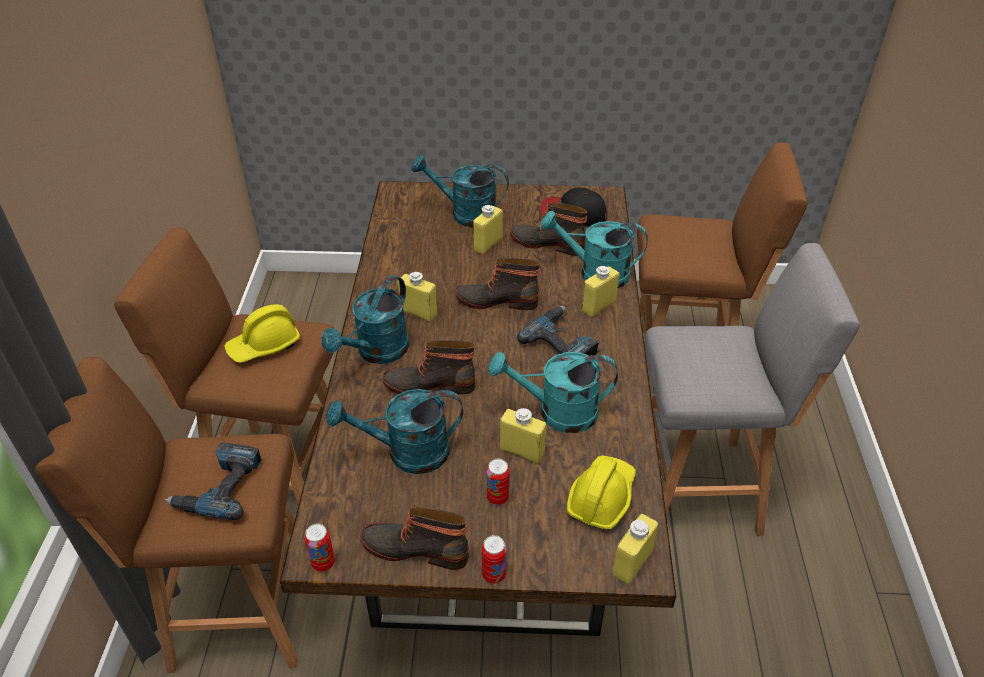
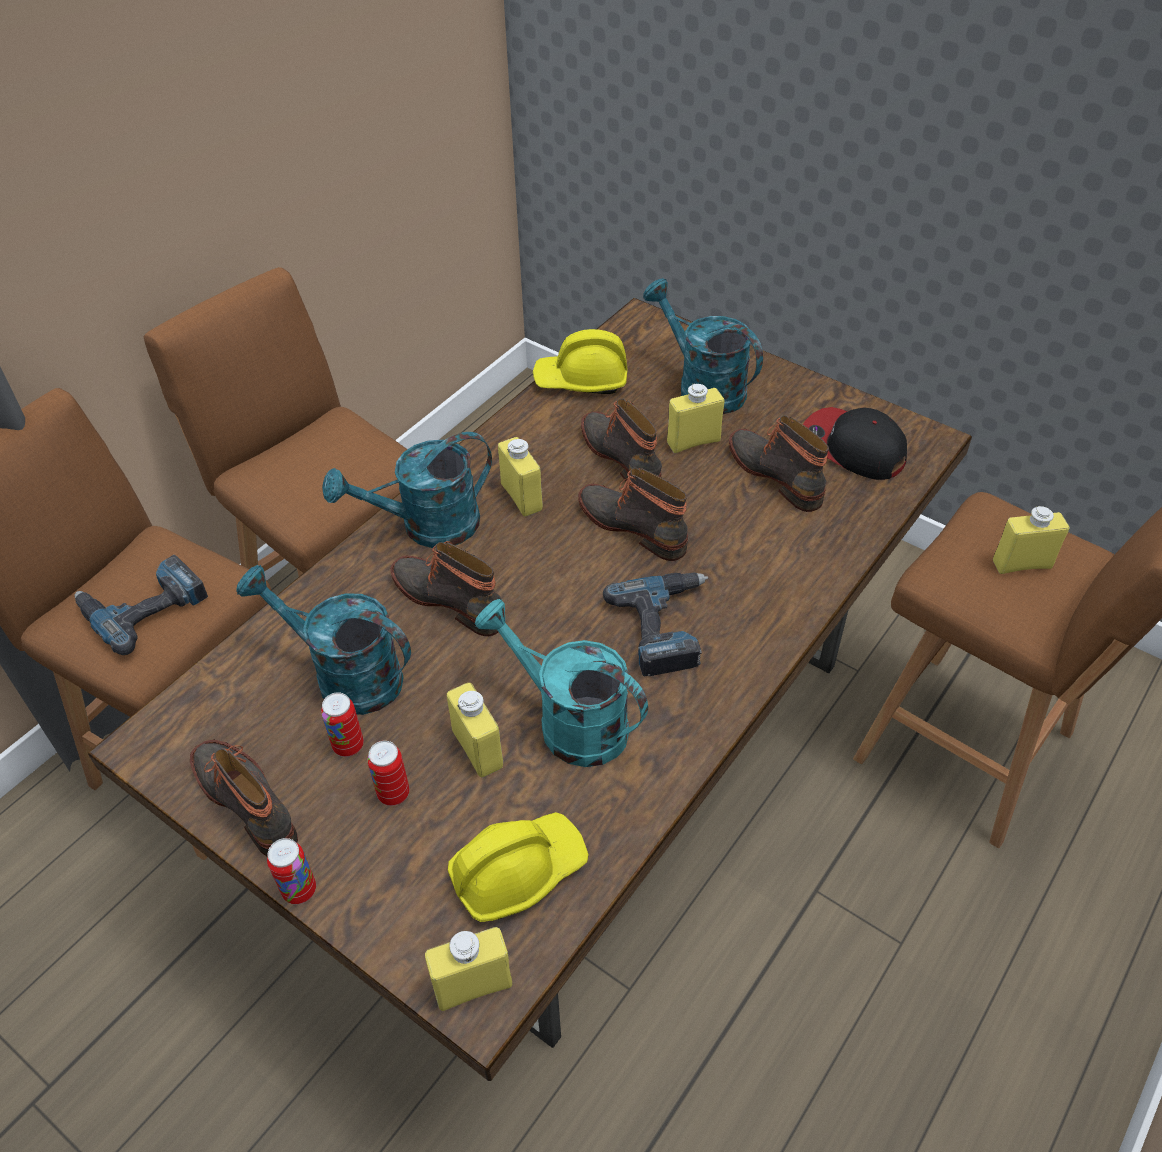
camera: 35 degrees right, 5 degrees up
(264, 345) = (329, 459): yellow hard hat -> yellow hard hat (581, 380)
(323, 563) = (143, 758): can -> can (348, 745)
(456, 268) = (623, 457): none -> boot
(595, 273) = (804, 548): turquoise watering can -> none
(598, 306) = (764, 599): yellow bottle -> yellow bottle (1022, 564)
(701, 487) = (854, 936): grey stool -> none

